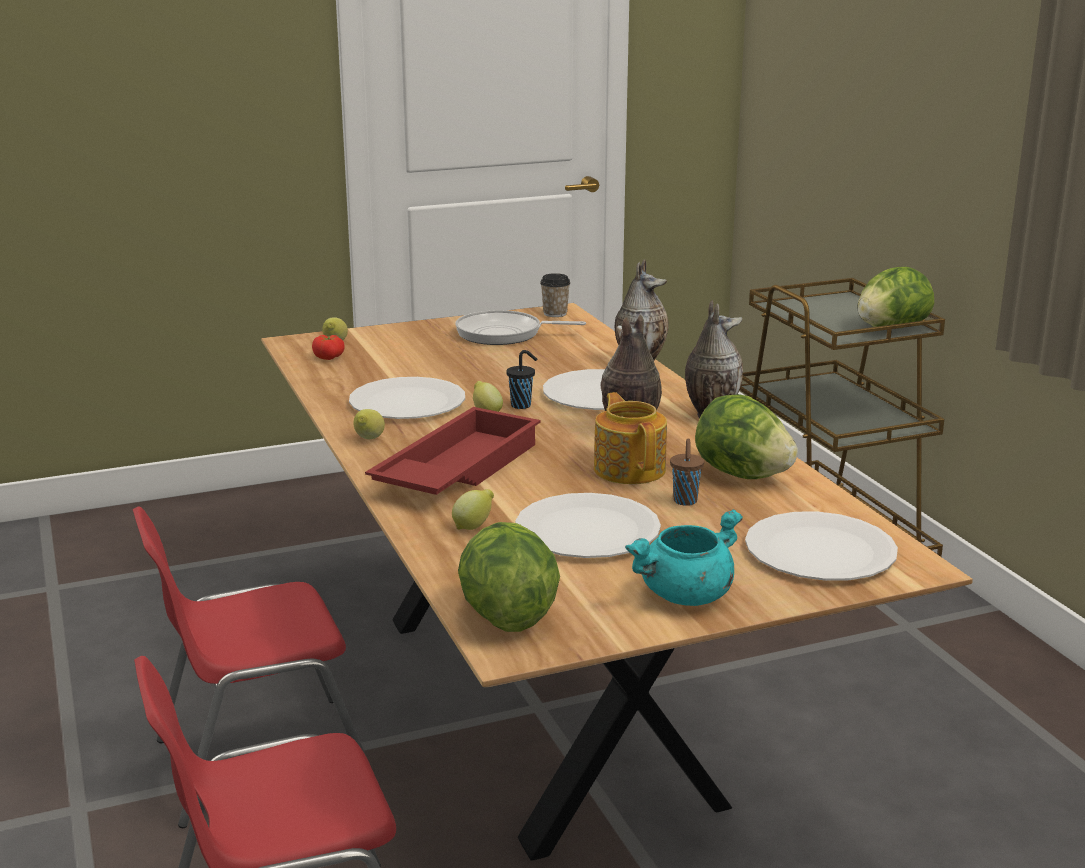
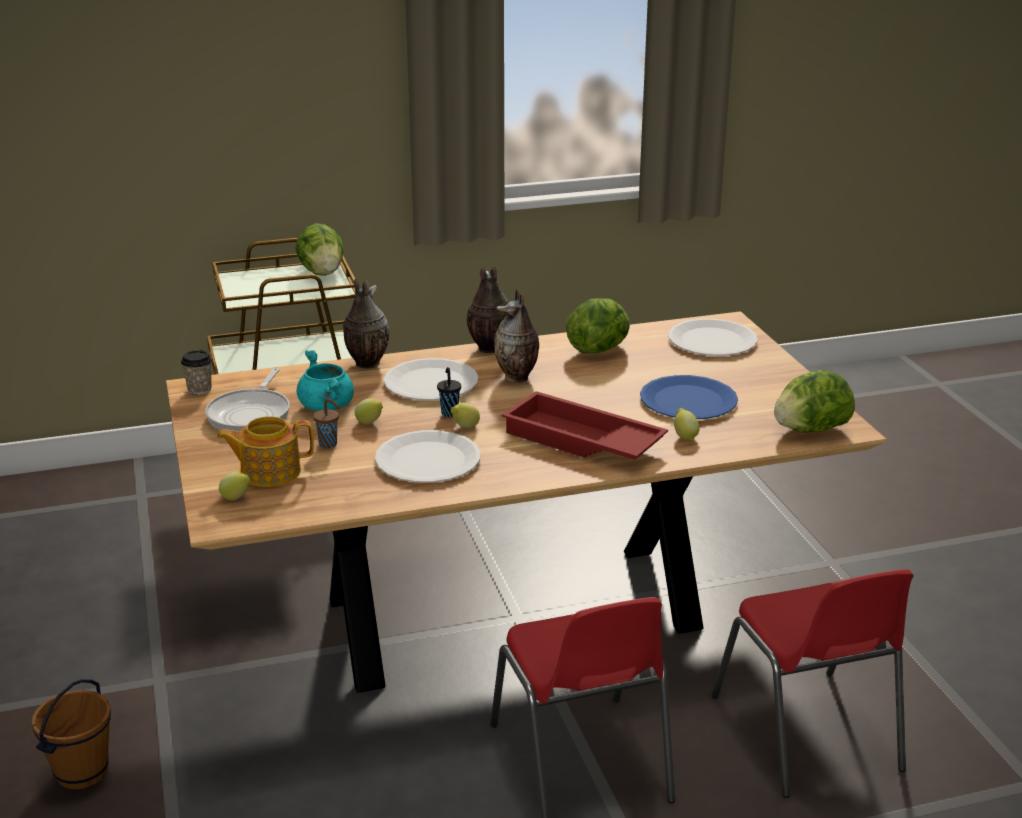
camera: 85 degrees left, 5 degrees up
(294, 516) = (81, 772): none -> brown bucket
(329, 357) = (282, 500): tomato -> none
(368, 440) = (515, 476): lemon -> lemon (370, 423)
(588, 530) = (688, 400): white plate -> blue plate
(630, 469) = (586, 382): teapot -> teapot (269, 472)
(685, 502) = (643, 369): brown cup -> brown cup (329, 444)
(685, 596) = (775, 379): turquoise cooking pot -> turquoise cooking pot (327, 407)

